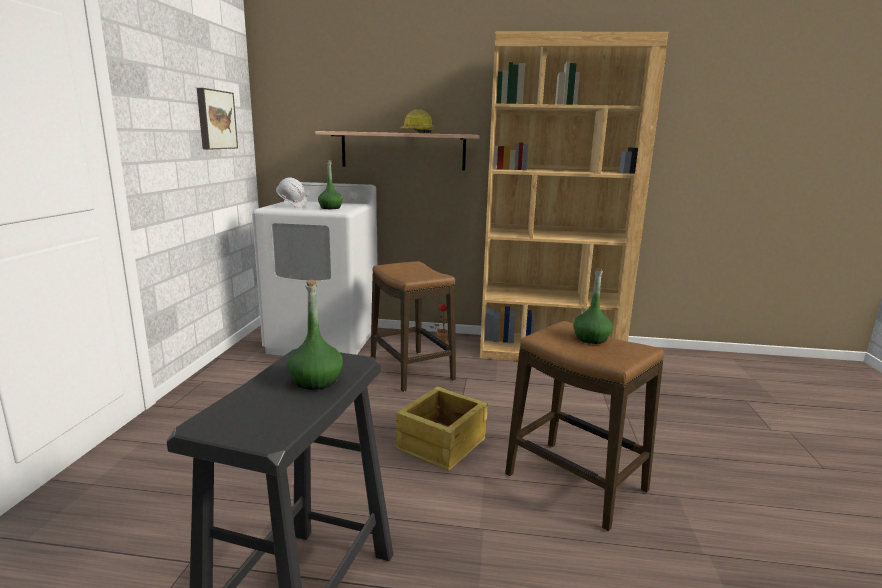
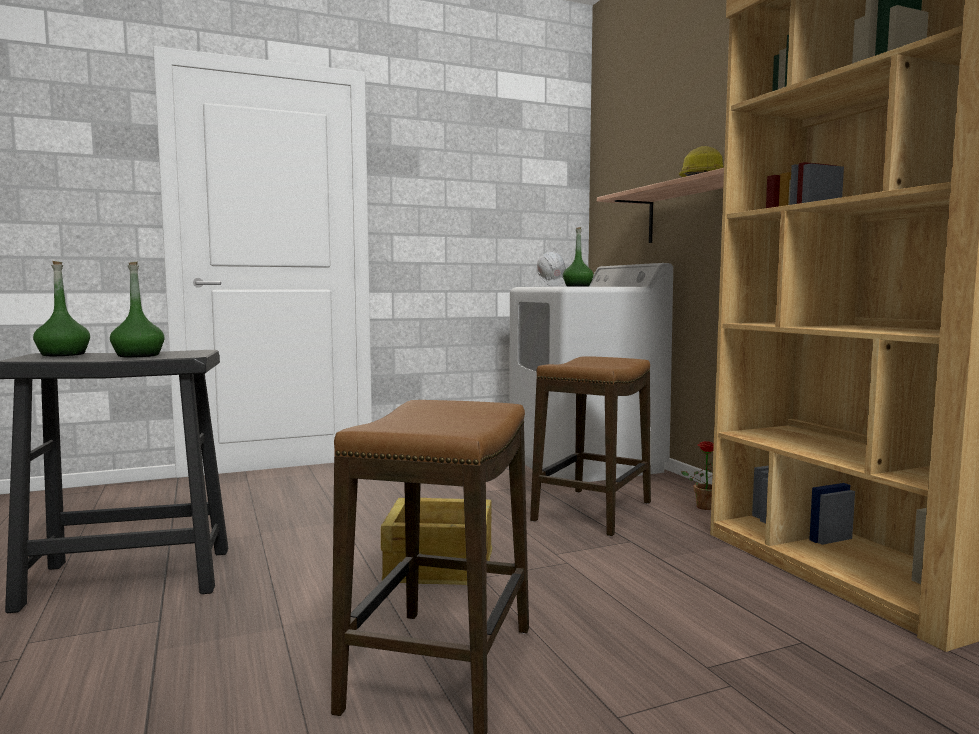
camera: 60 degrees right, 10 degrees down
(215, 119) = (514, 198): picture -> none
(591, 338) = (460, 416): green bottle -> green bottle (63, 354)

